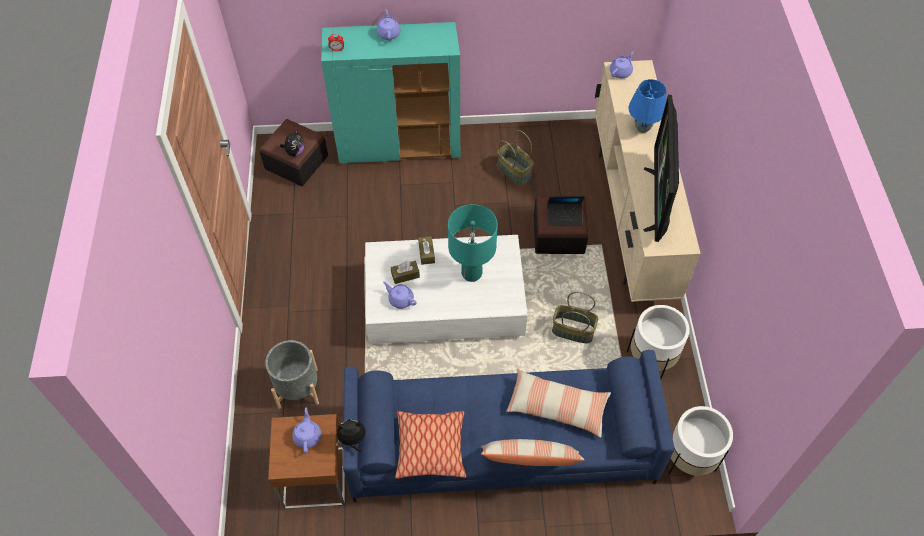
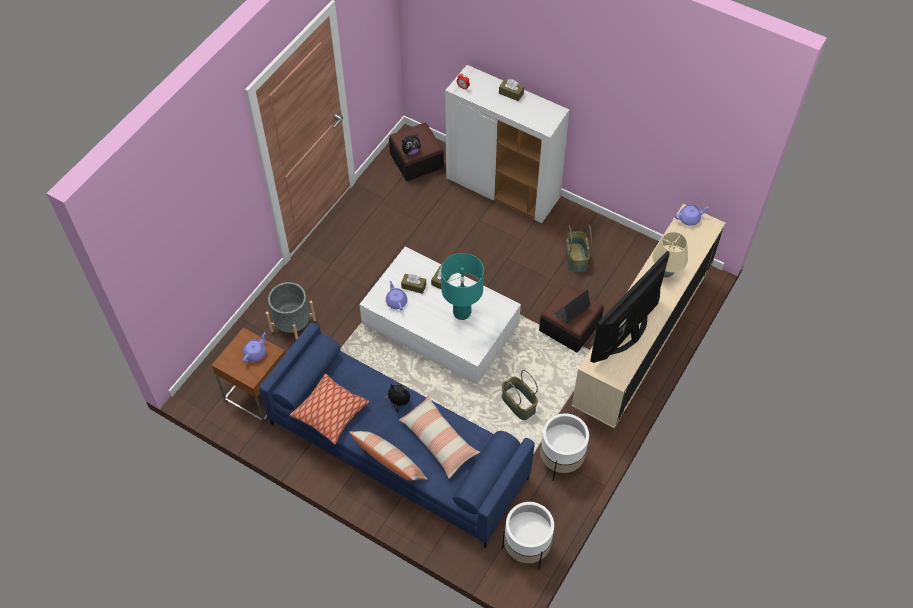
camera: 35 degrees right, 0 degrees up
(352, 440) = (278, 372): plush toy -> plush toy (398, 402)
(388, 33) = (511, 93): purple teapot -> brown tissue box
(400, 145) = (503, 189): turquoise cabinet -> white cabinet
(564, 216) = (571, 312): laptop -> laptop turned 105 degrees clockwise
(643, 128) = (666, 273): blue table lamp -> beige table lamp

